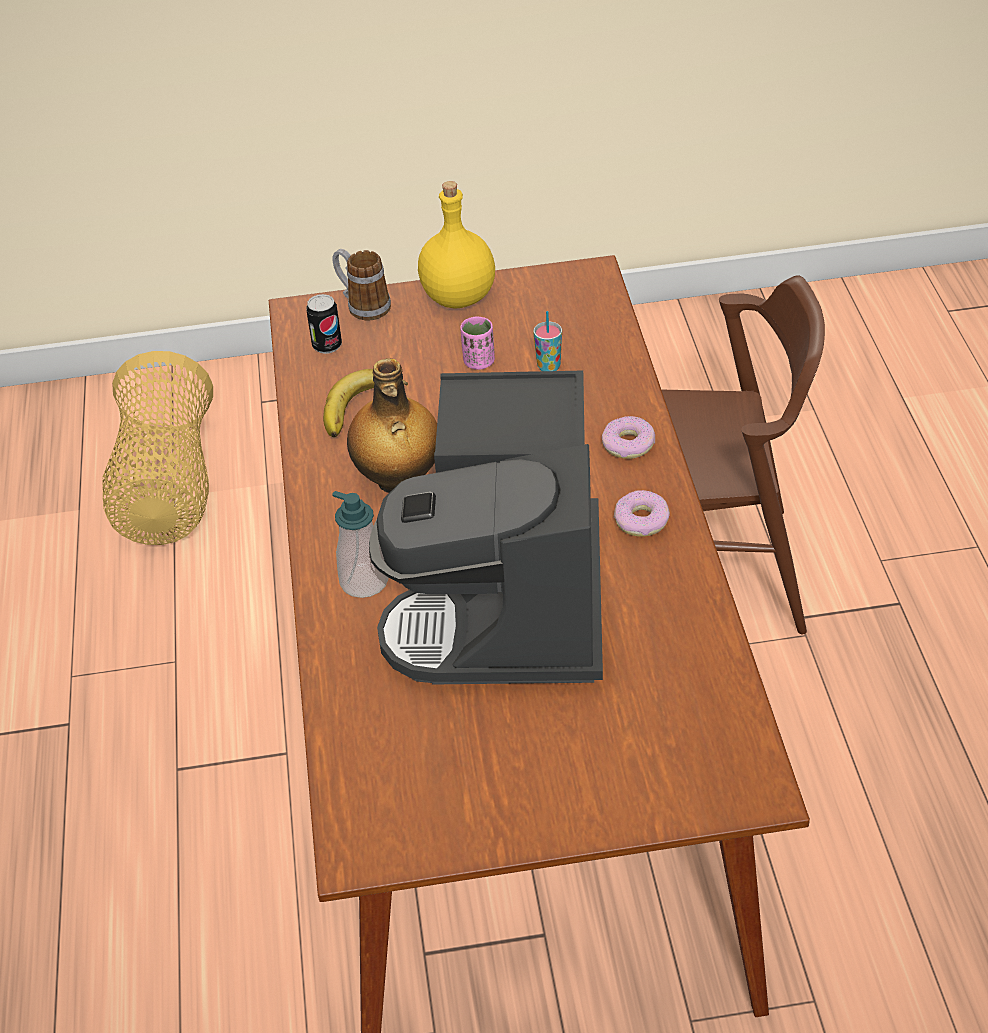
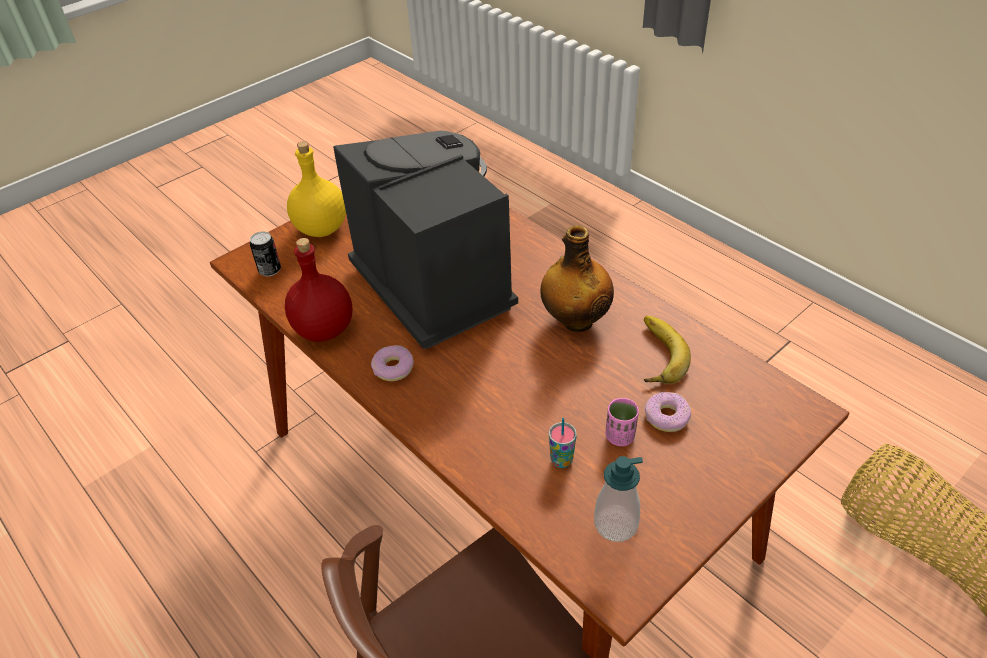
camera: 145 degrees right, 0 degrees up
(327, 346) = (747, 392): can -> can (270, 270)
(362, 305) = (771, 443): mug -> none
(364, 581) = (530, 259): soap dispenser -> soap dispenser (615, 524)
(458, 296) = (709, 496): yellow bottle -> yellow bottle (322, 229)
(628, 444) = (443, 420): donut -> donut (666, 417)
(692, 608) = (325, 329): none -> red bottle

